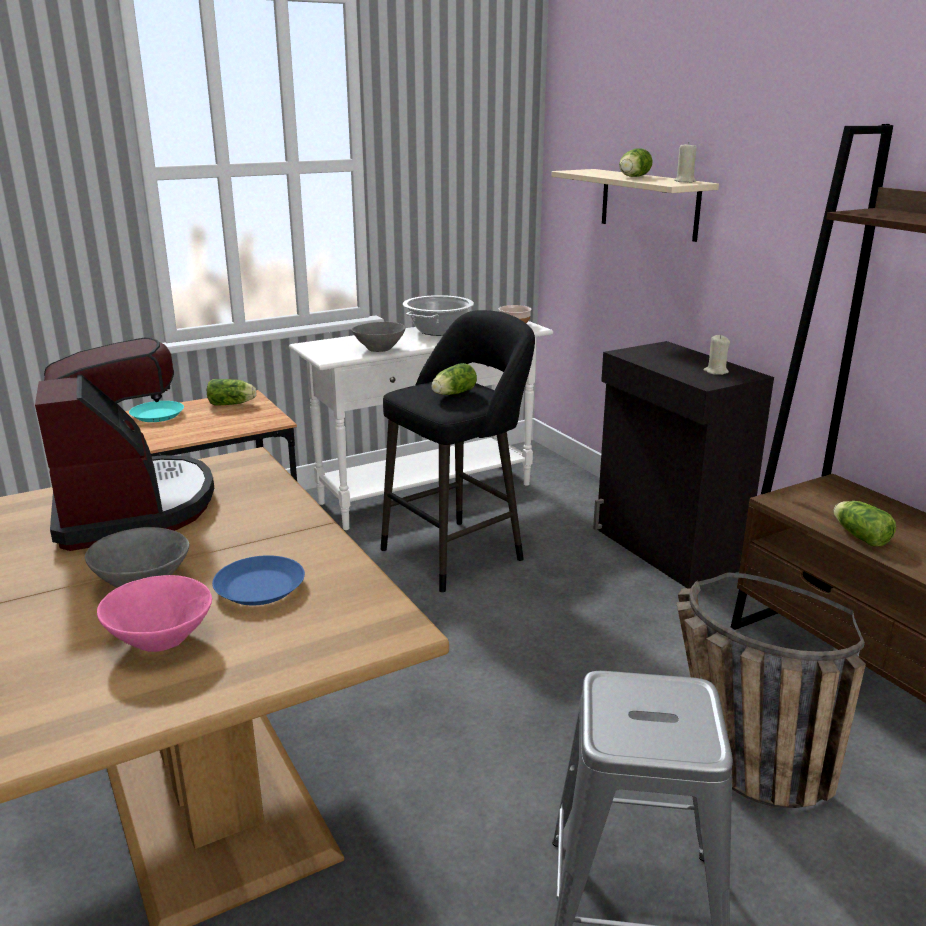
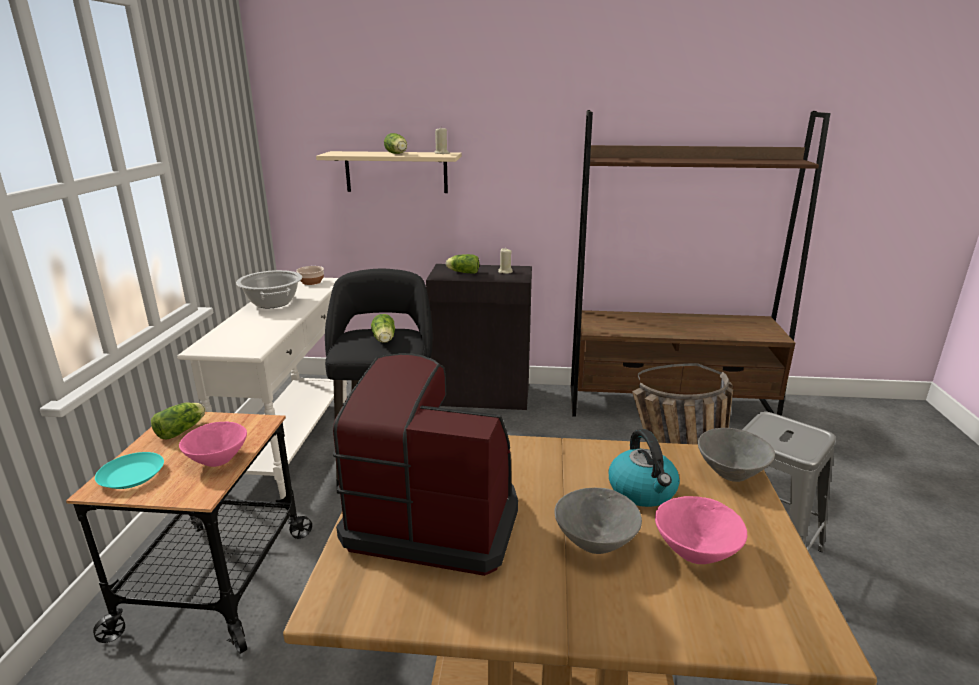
camera: 55 degrees left, 0 degrees up
(204, 429) = (218, 459): none -> pink bowl
(261, 588) = (643, 491): blue plate -> kettle
(379, 349) = (270, 330): grey bowl -> grey bowl (730, 473)
(858, 535) = (645, 331): lettuce -> lettuce (462, 272)

